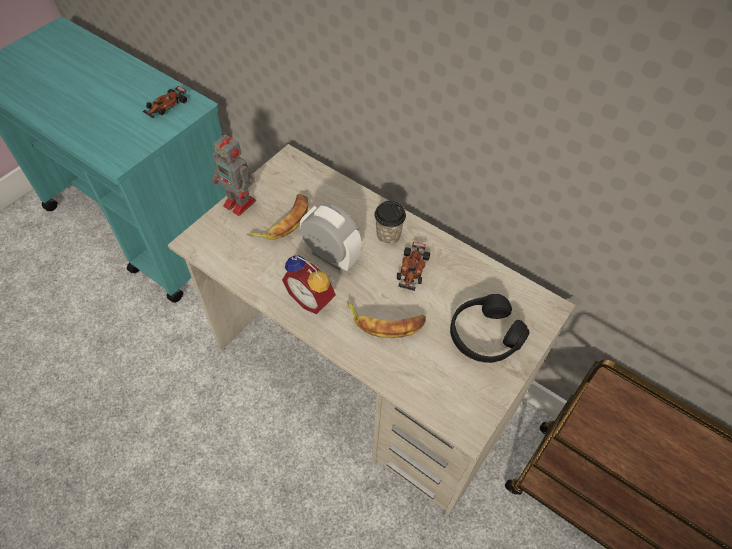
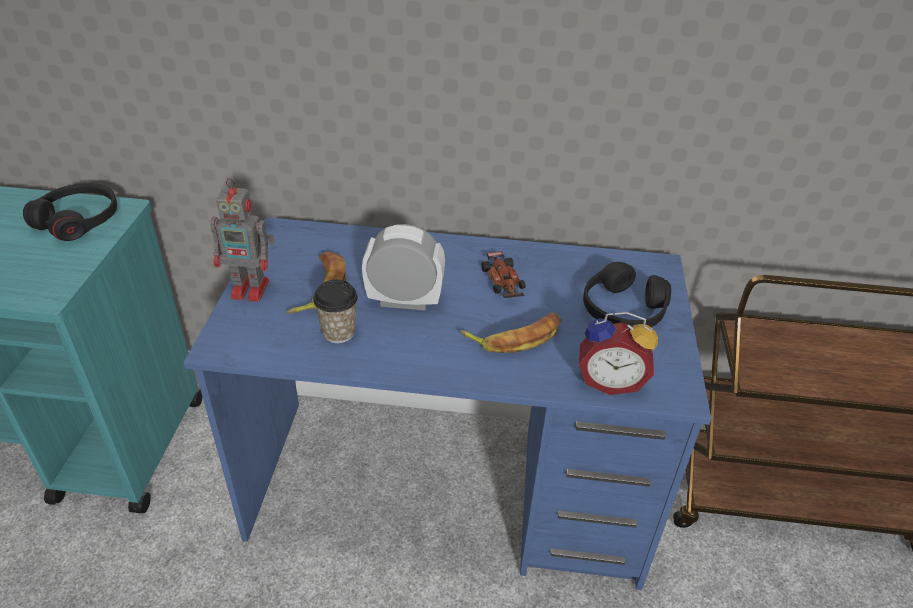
camera: 30 degrees left, 15 degrees down
(166, 106) = (78, 220): toy car -> black headphones
(312, 299) = (416, 347): alarm clock -> alarm clock (610, 381)
(364, 379) = (450, 489): beige desk -> blue desk
(388, 235) = (451, 261): cup -> cup (338, 332)

